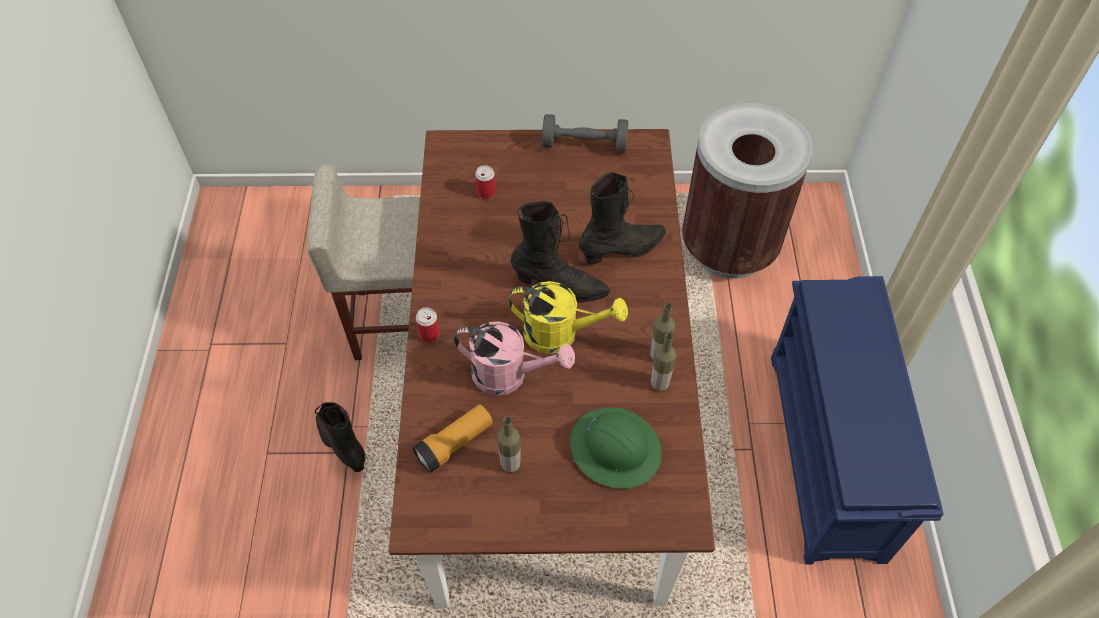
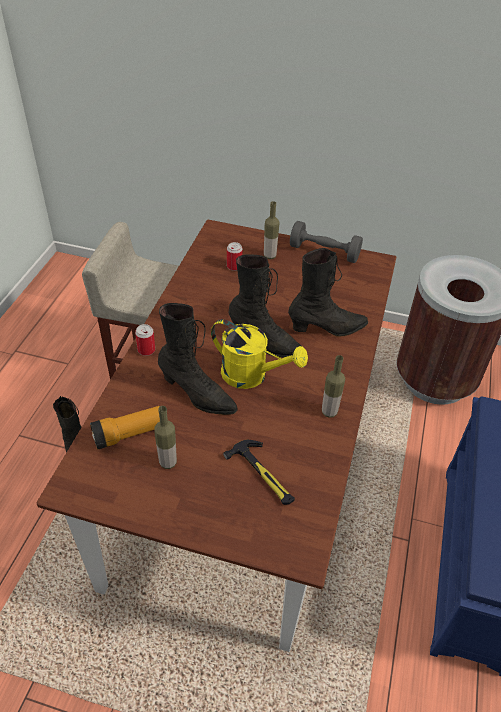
camera: 15 degrees right, 10 degrees down
(510, 375) = (197, 395): pink watering can -> black boot
(615, 448) = (263, 474): green hard hat -> hammer
(659, 384) = (321, 434): bottle -> bottle (270, 256)

